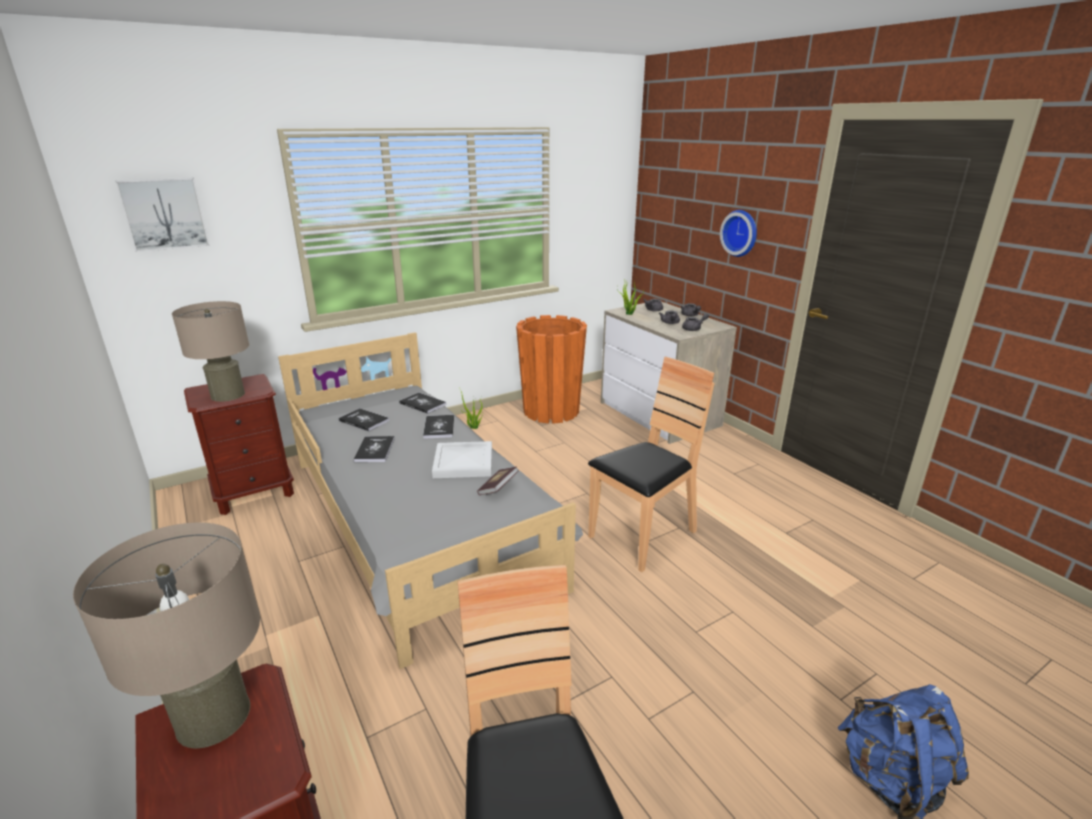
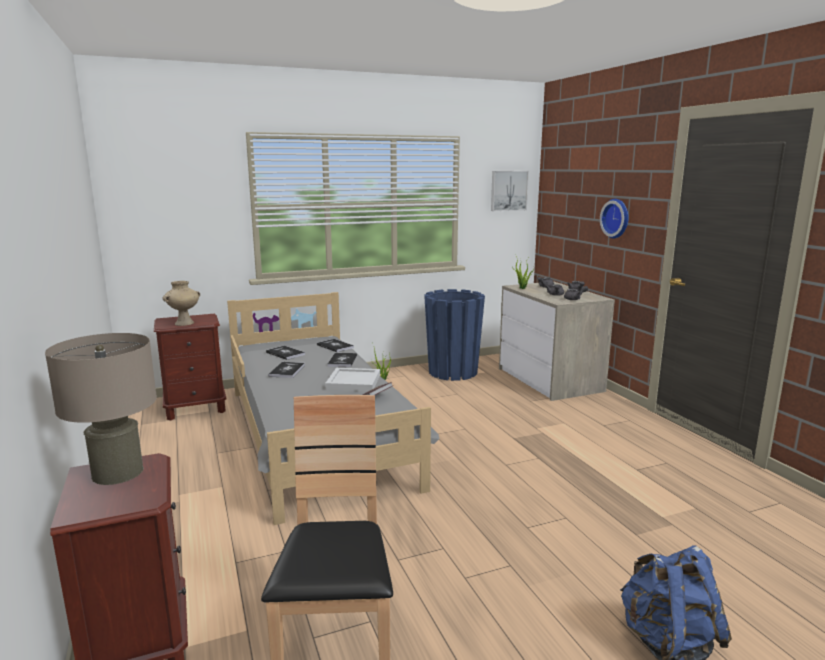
camera: 10 degrees right, 10 degrees down
(164, 214) = (159, 189): picture -> picture (508, 190)
(228, 395) = (184, 323): beige table lamp -> beige vase
(551, 411) = (453, 372): orange planter -> blue planter
(643, 536) = (504, 461): brown chair -> none

